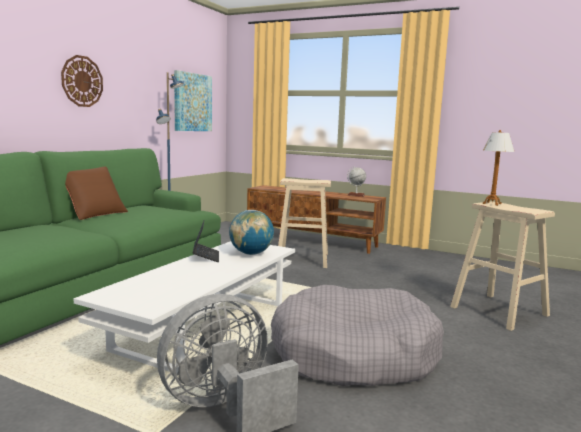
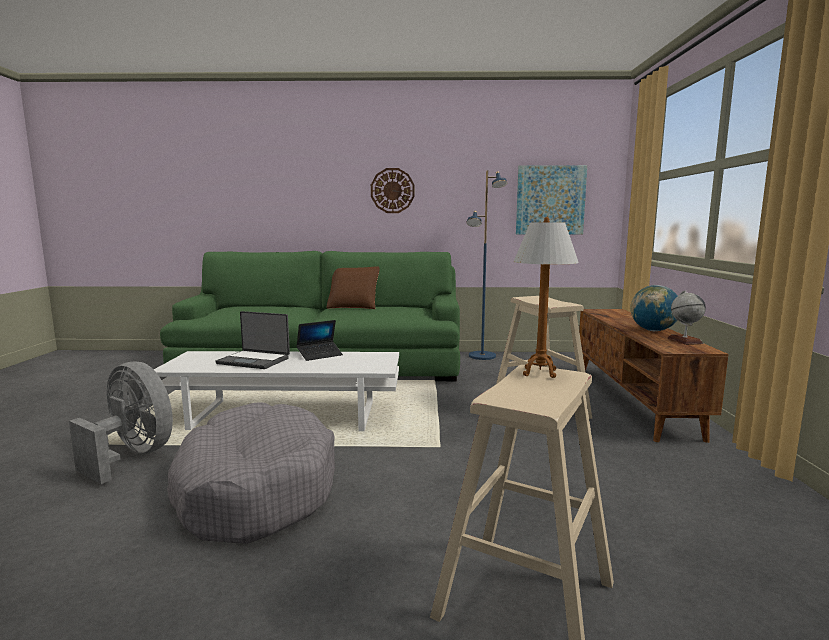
camera: 65 degrees right, 0 degrees up
(185, 276) = (254, 360): none -> laptop
(251, 254) = (348, 364): globe -> globe (653, 330)

